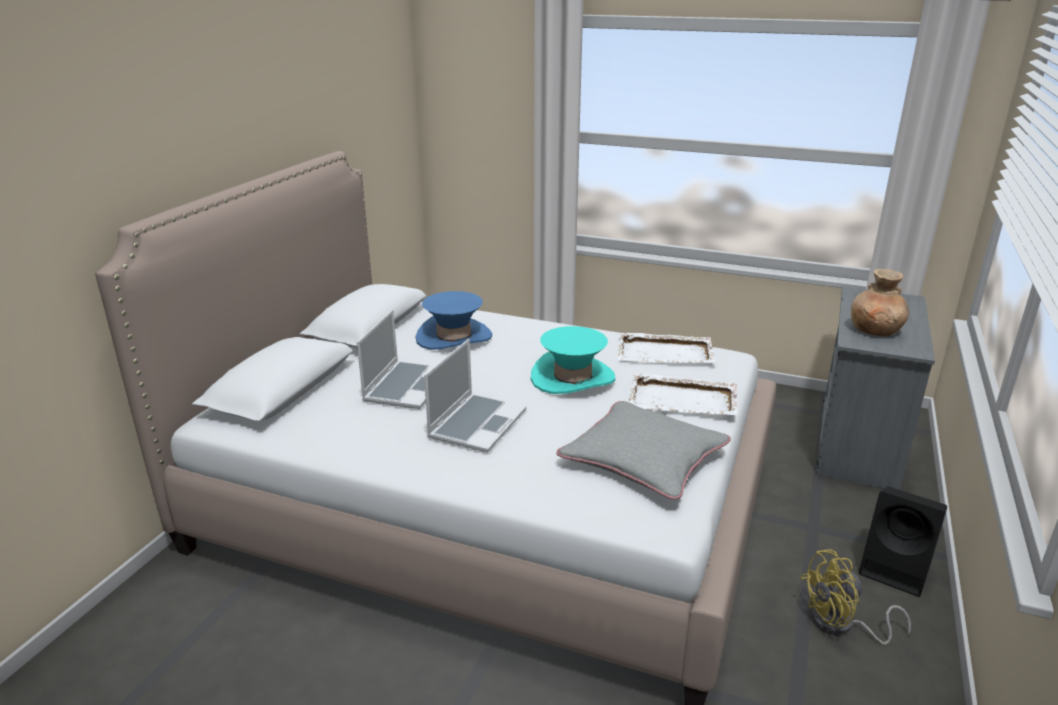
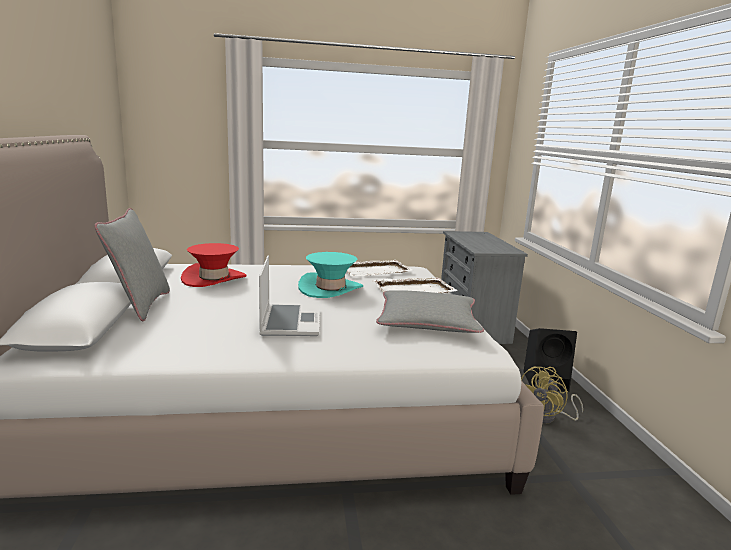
camera: 30 degrees left, 10 degrees down
(351, 367) = (140, 305): none -> grey pillow
(406, 386) = (204, 309): laptop -> none
(454, 337) = (214, 279): blue hat -> red hat
(875, 331) = (484, 246): brown vase -> none

